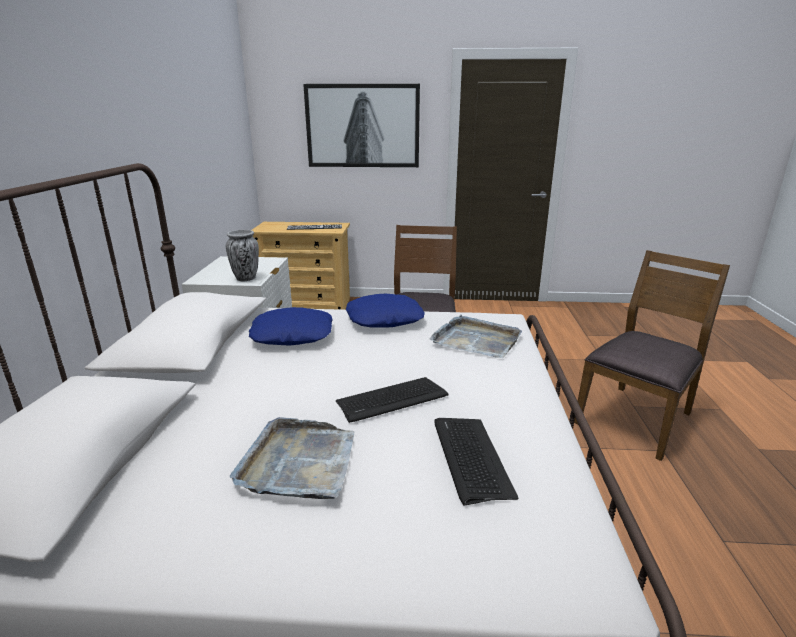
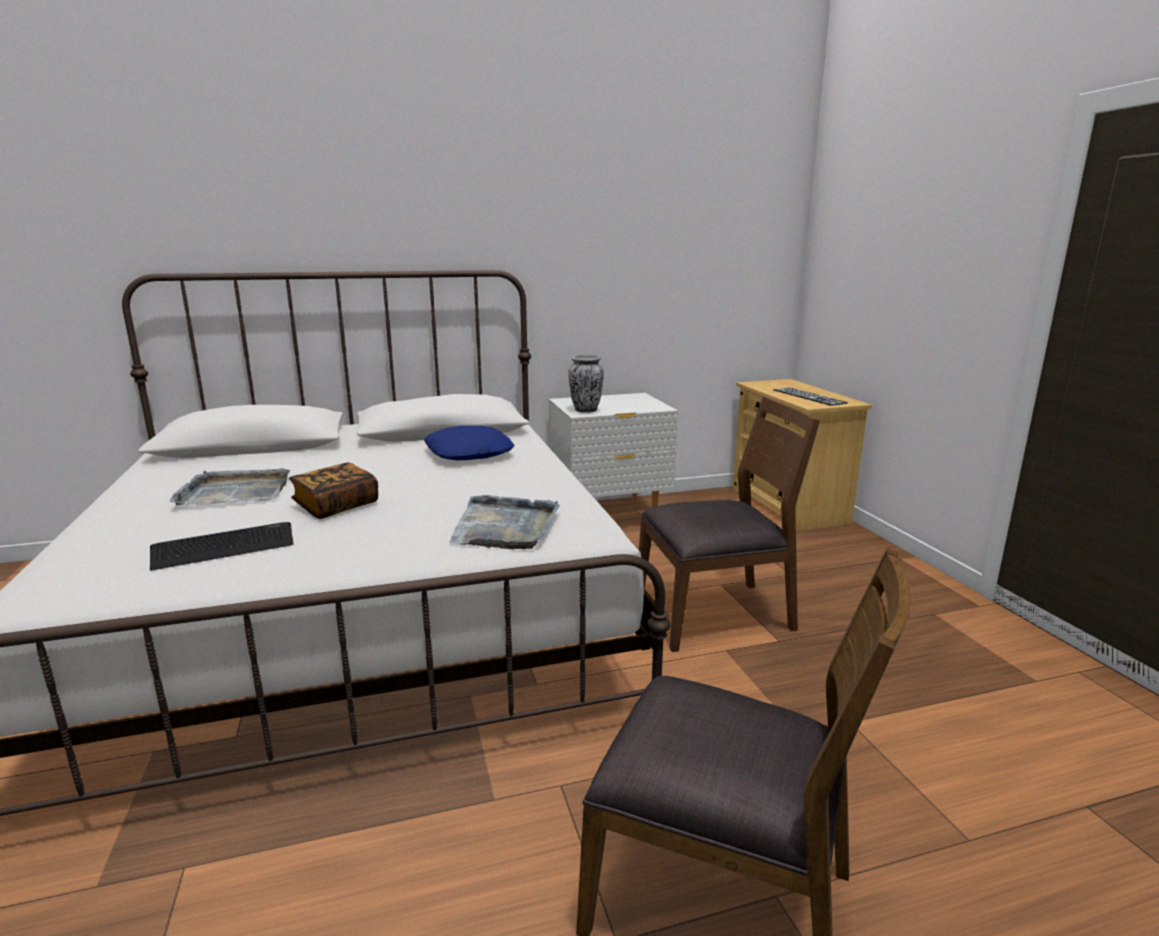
camera: 70 degrees right, 5 degrees down
(362, 126) = (916, 251): picture -> none
(384, 318) = (540, 478): blue pillow -> none
(391, 400) = (336, 506): keyboard -> book

